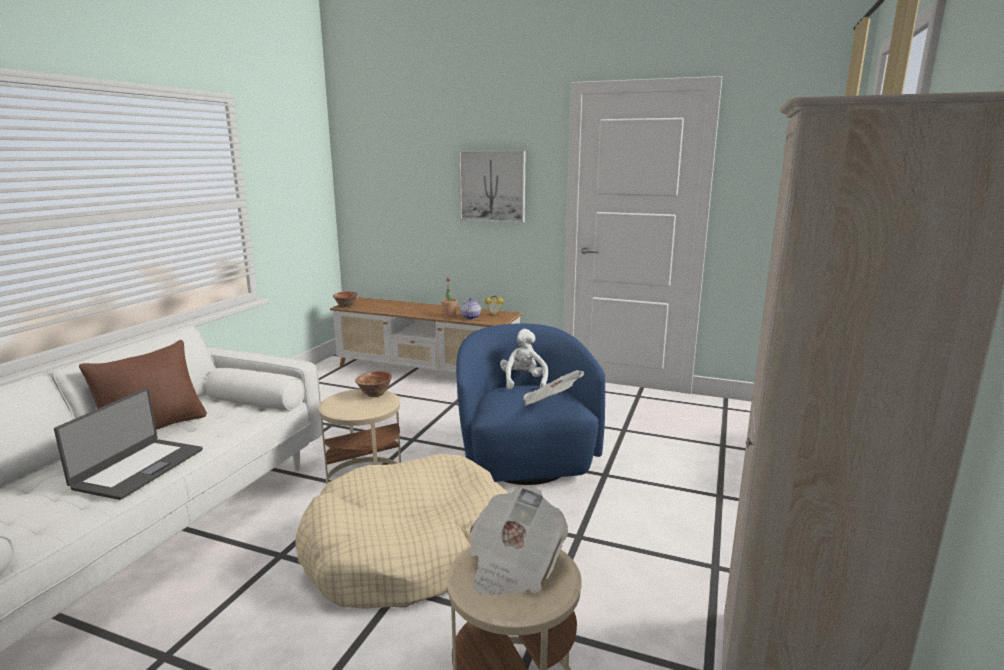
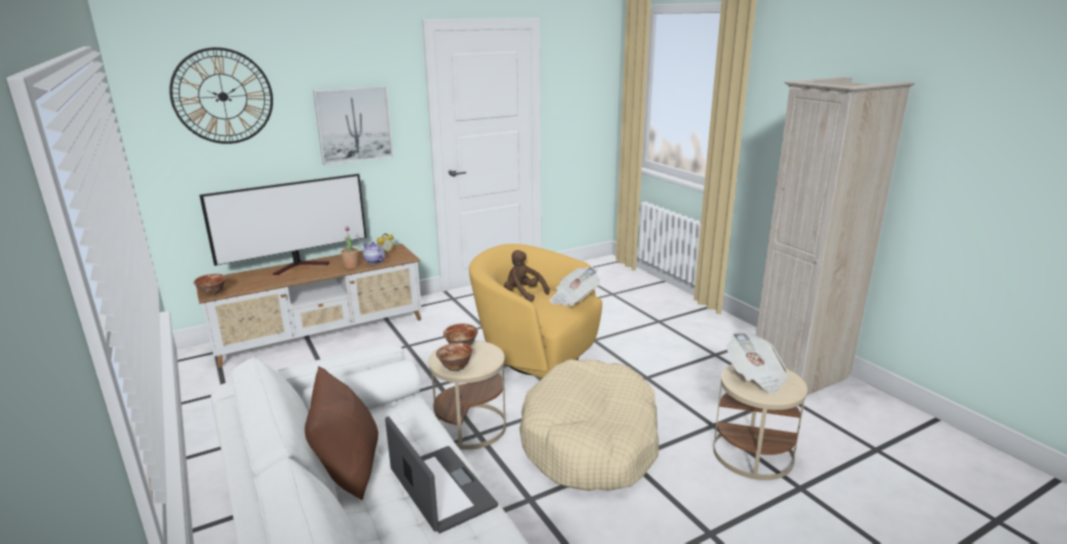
camera: 50 degrees left, 5 degrees up
(335, 404) = (455, 367): none -> bowl
(394, 151) = (223, 96): none -> wall clock
(424, 306) = (301, 265): none -> television
(523, 382) = (523, 294): white plush toy -> brown plush toy
(524, 458) = (535, 355): blue armchair -> yellow armchair

